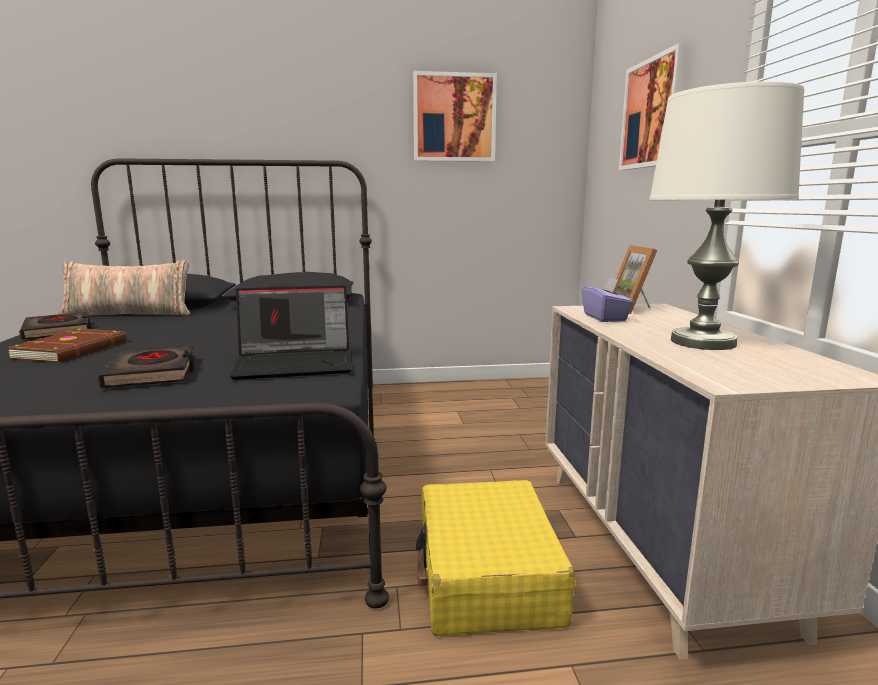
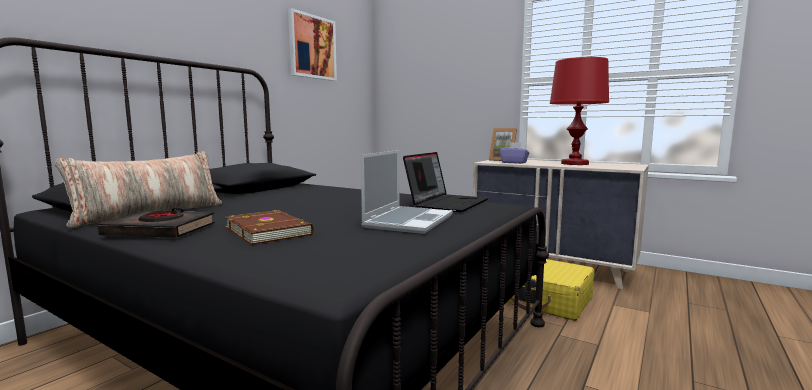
camera: 50 degrees left, 5 degrees down
(153, 373) = (408, 221): black book -> laptop
(652, 113) = (446, 62): picture -> none
(703, 342) = (575, 164): white table lamp -> red table lamp

